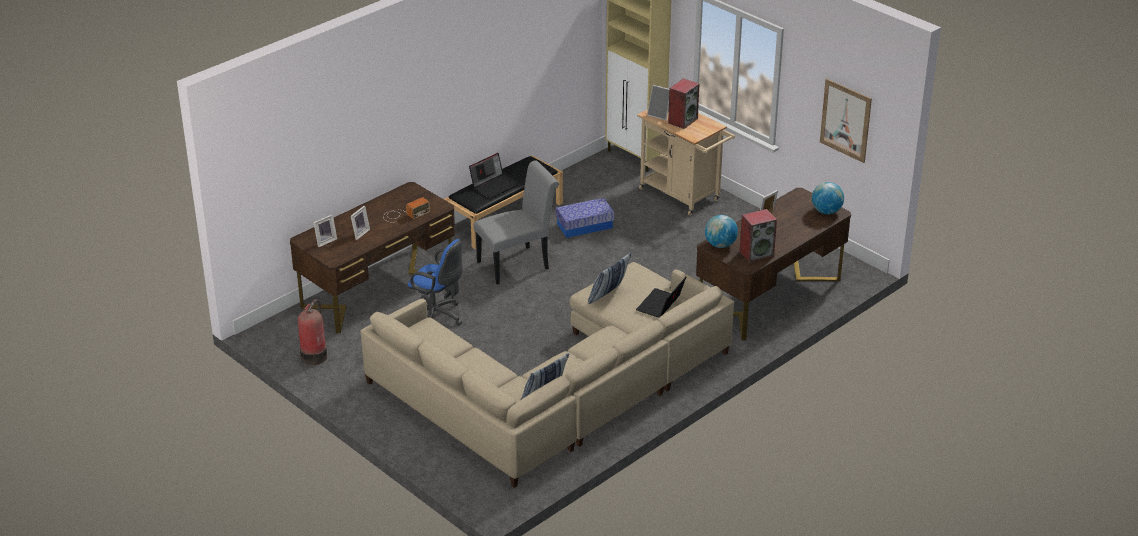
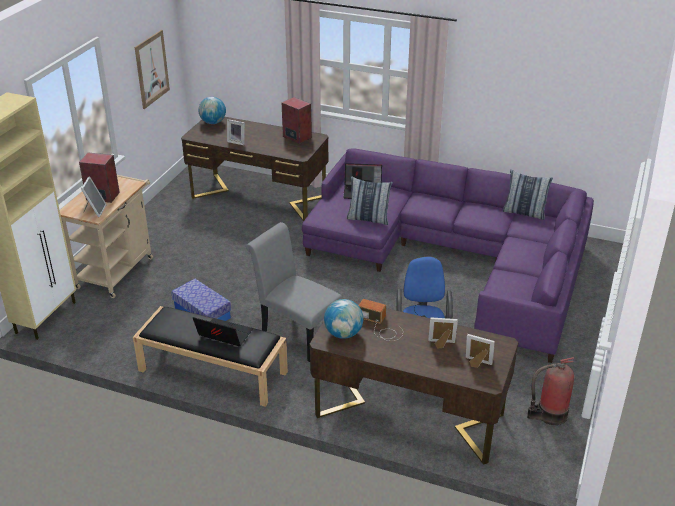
camera: 115 degrees left, 0 degrees up
(558, 388) = (456, 259): beige sofa -> purple sofa
(720, 245) = (296, 152): globe -> globe (343, 334)

